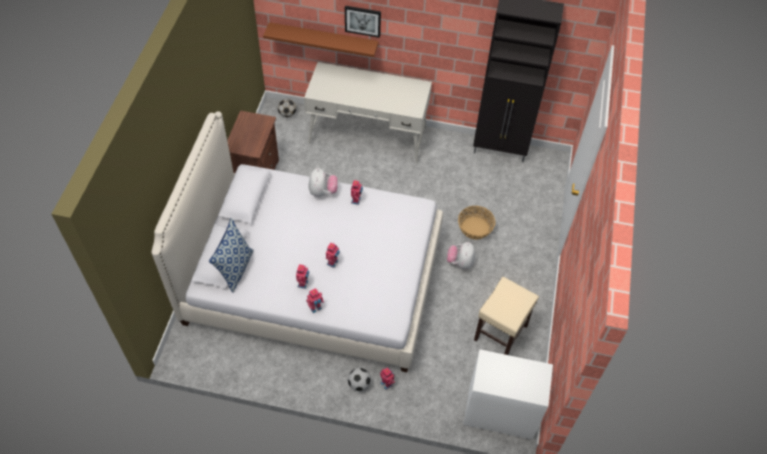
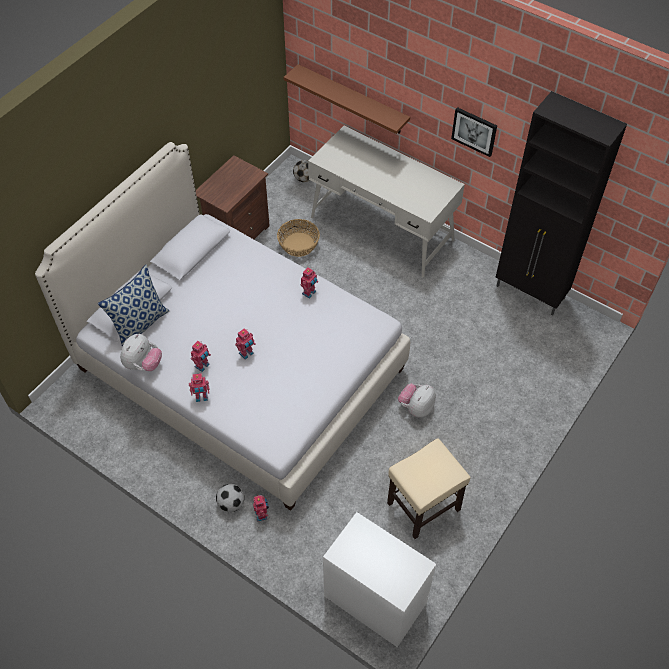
camera: 25 degrees right, 0 degrees up
(322, 191) = (277, 271): plush toy -> plush toy (143, 364)
(363, 20) = (395, 87): picture -> picture (474, 131)
(475, 228) = (454, 374): basket -> basket (299, 245)

